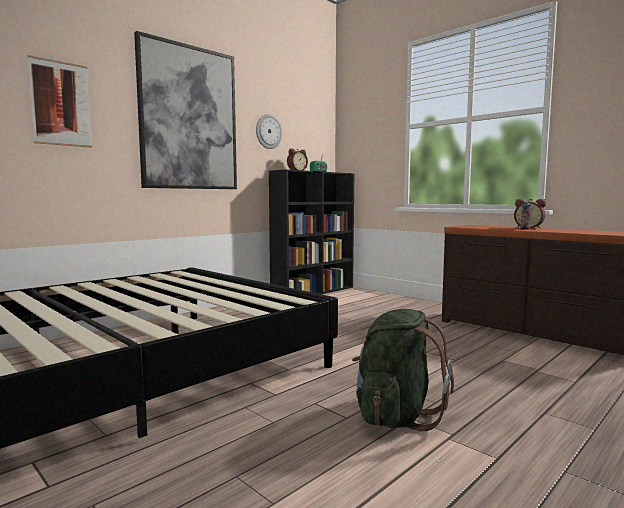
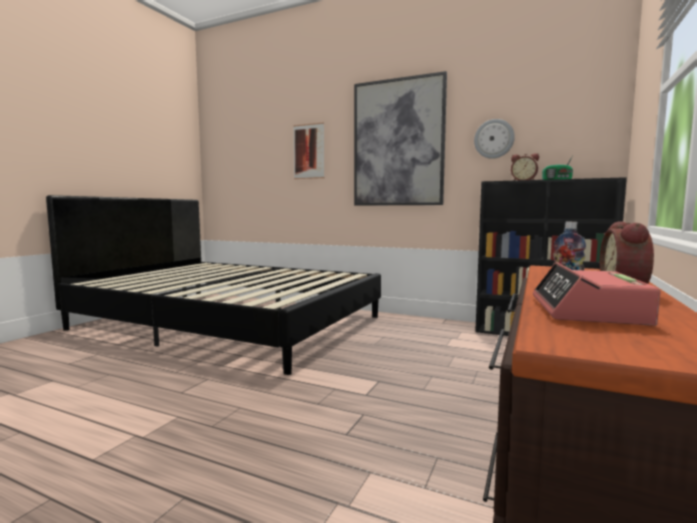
camera: 70 degrees right, 0 degrees up
(396, 416) = (182, 410): green backpack -> none
(582, 231) = (587, 311): none -> alarm clock

